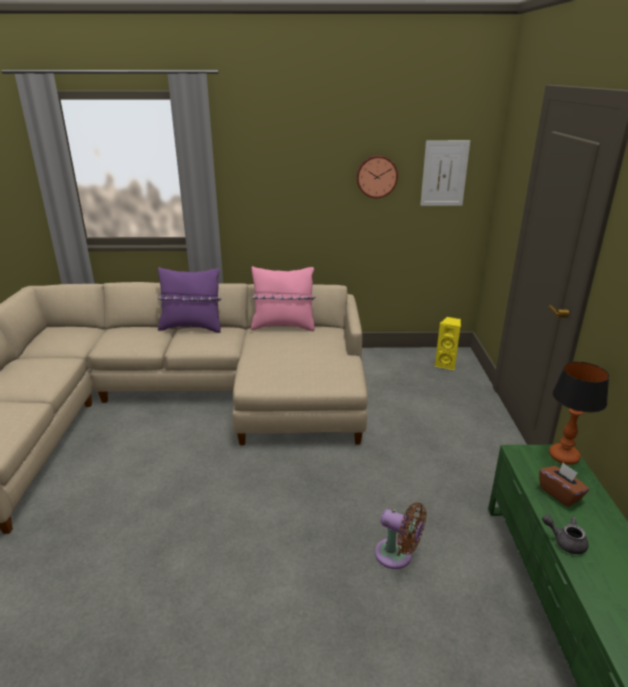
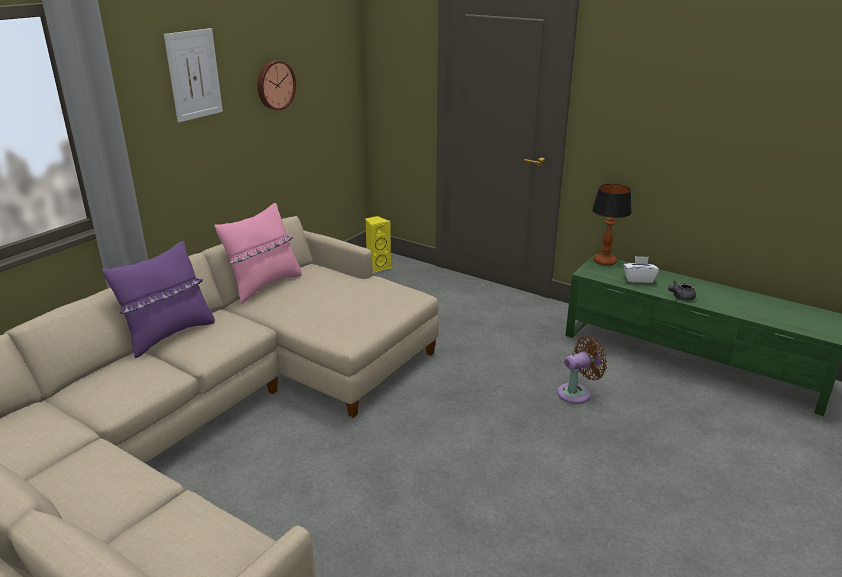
camera: 55 degrees left, 0 degrees up
(444, 173) = (327, 70): picture -> picture (194, 75)
(560, 493) = (638, 279): brown tissue box -> white tissue box

